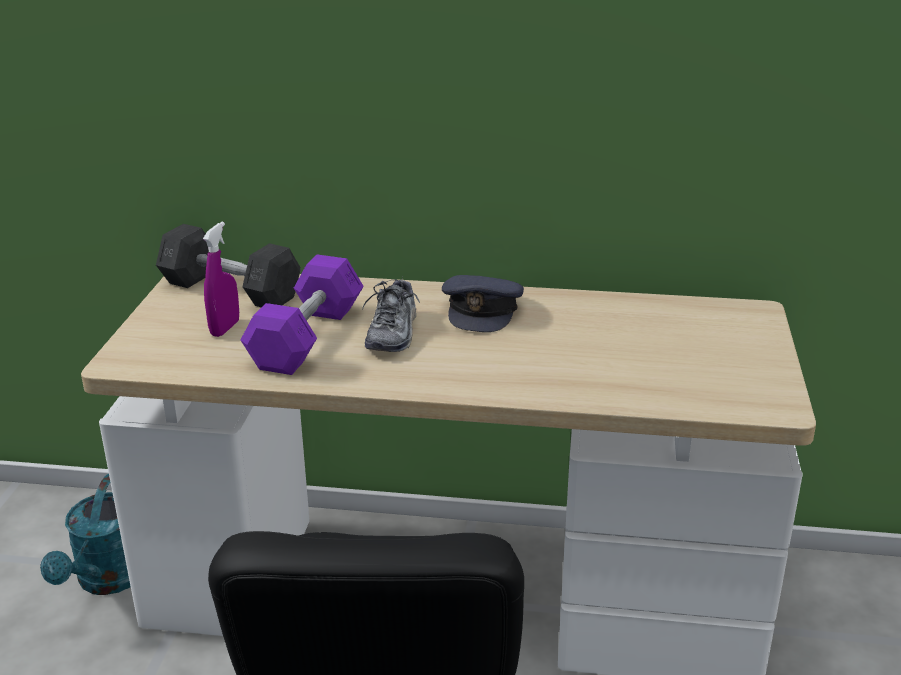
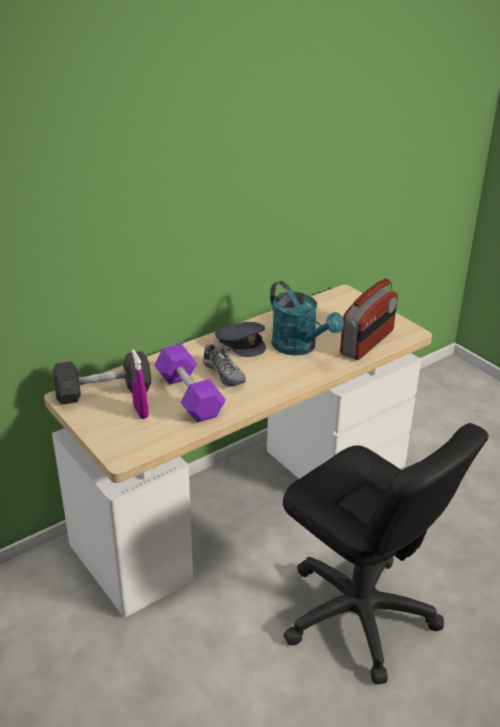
camera: 45 degrees left, 5 degrees up
(107, 581) = (69, 610): turquoise watering can -> turquoise watering can (299, 347)
(670, 388) = (367, 343): none -> radio

